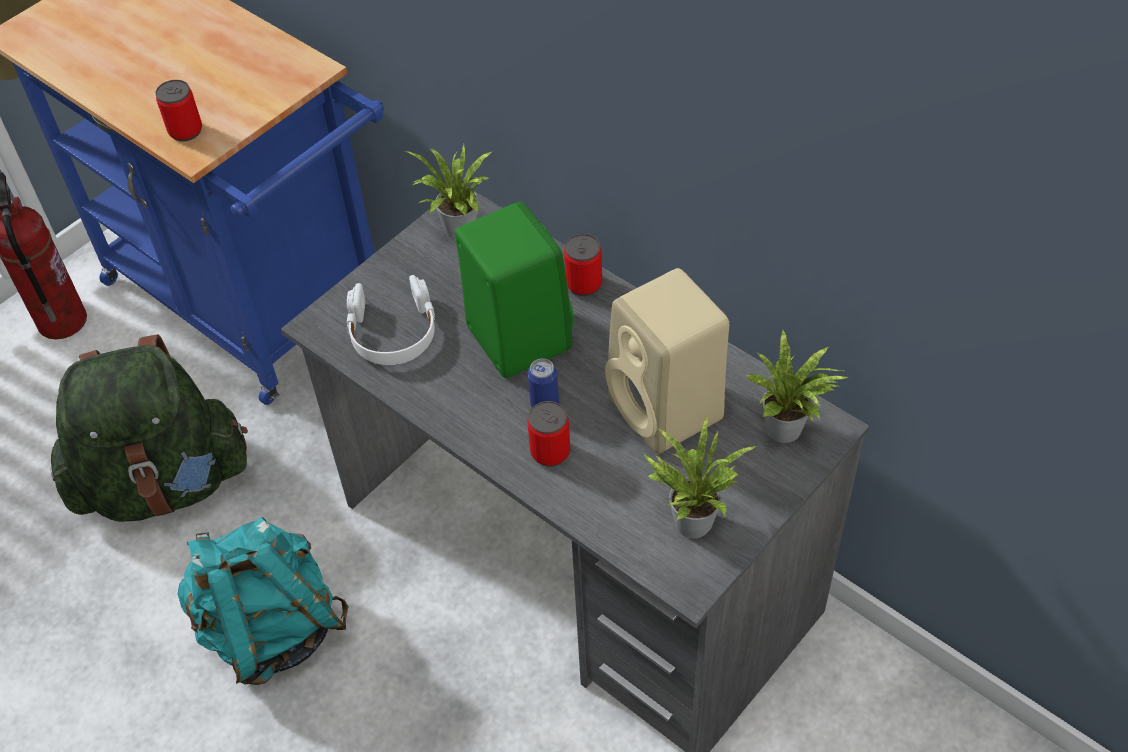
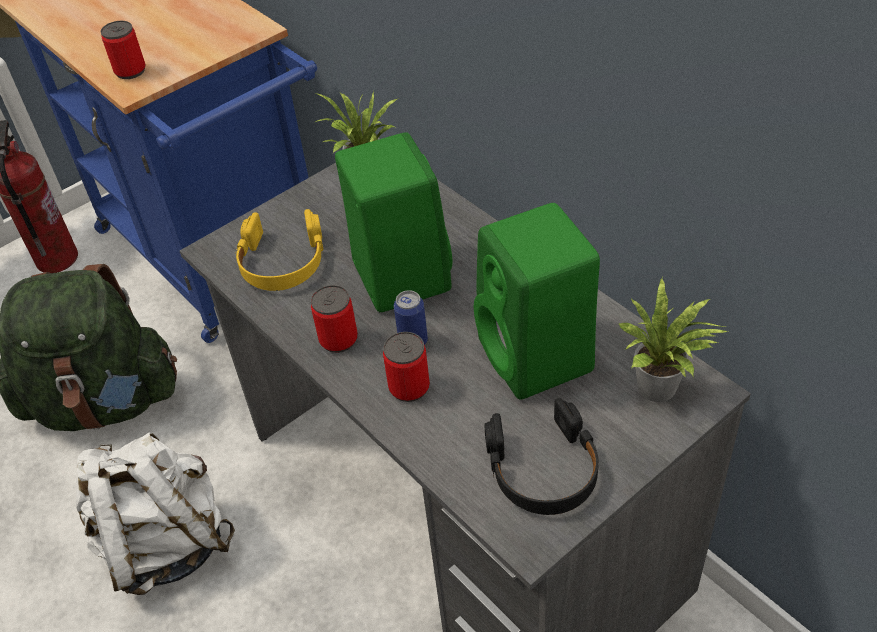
camera: 10 degrees right, 5 degrees down
(271, 629) = (165, 543): turquoise backpack -> white backpack
(393, 332) = (282, 261): white headphones -> yellow headphones
(584, 284) = (475, 233): can -> can (338, 339)
(668, 410) = (538, 358): beige speaker -> green speaker
(691, 518) = (543, 469): potted plant -> black headphones

